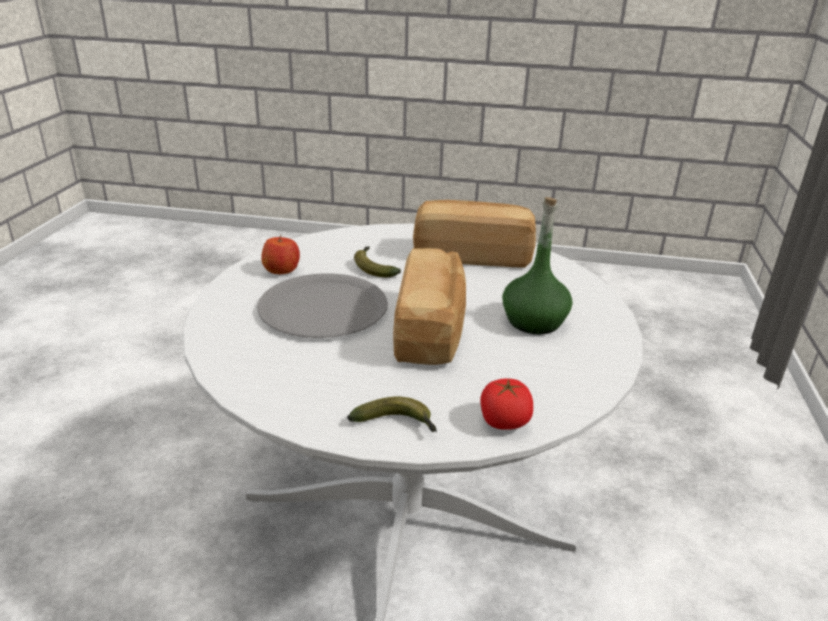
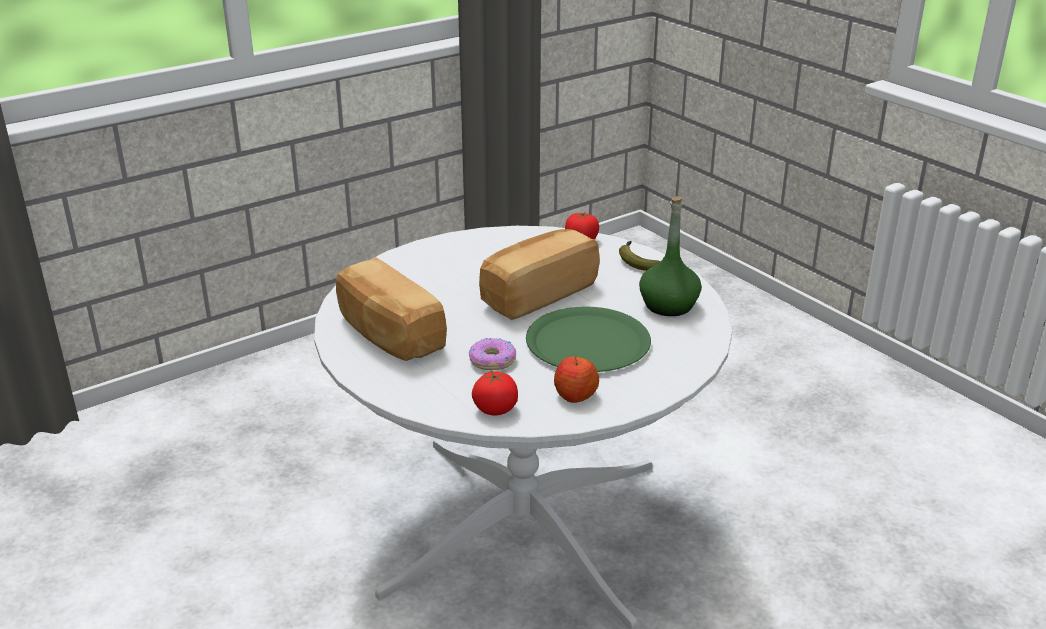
camera: 135 degrees left, 0 degrees up
(323, 308) = (587, 342): grey plate -> green plate
(324, 245) = (495, 408): none -> tomato
(373, 267) = (492, 361): banana -> donut
(534, 321) = (460, 271): green bottle -> green bottle (668, 305)

